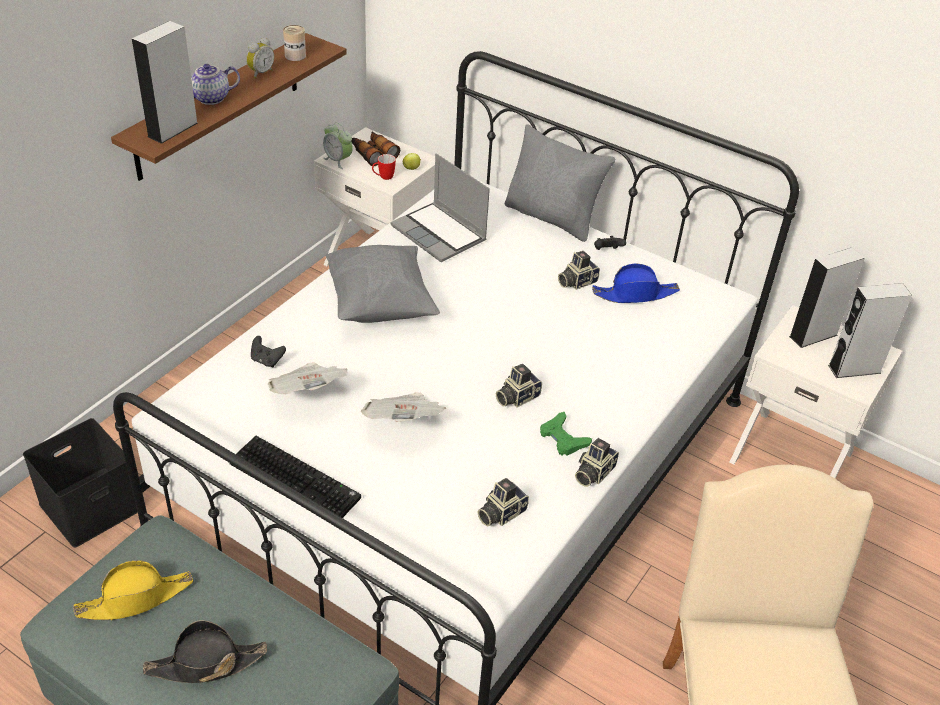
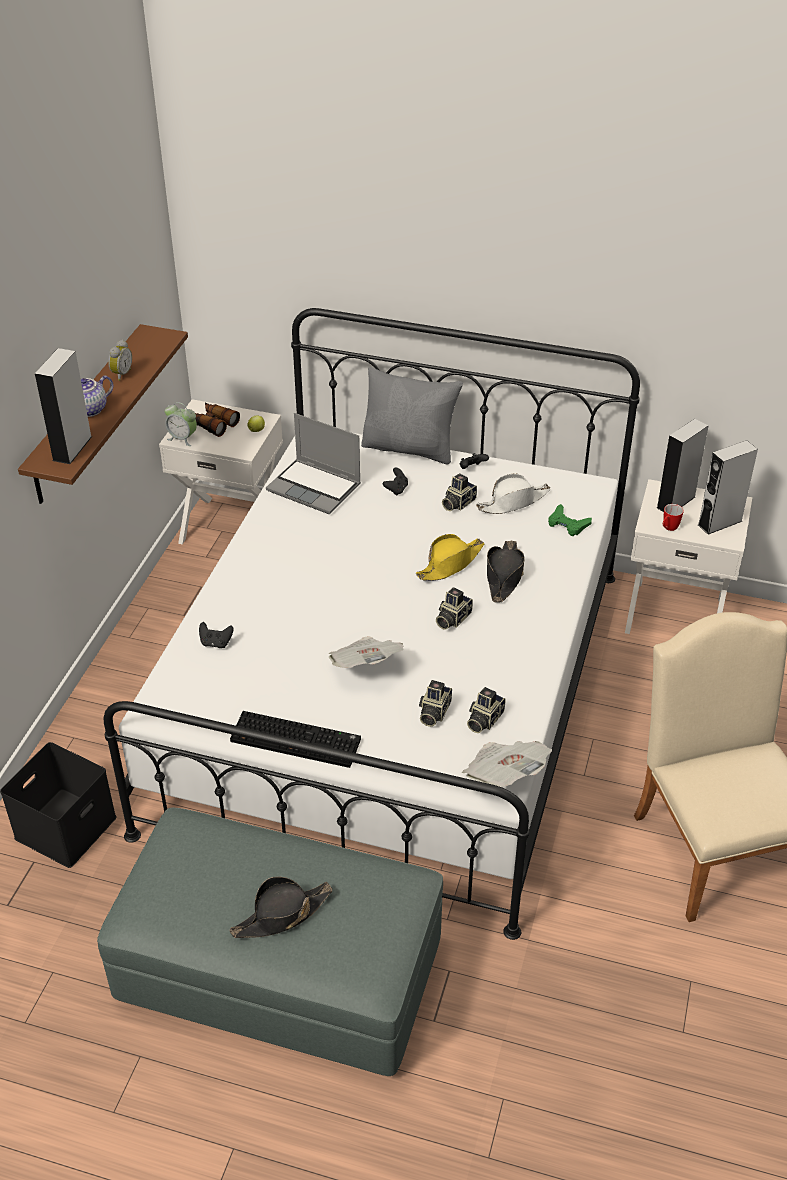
camera: 15 degrees left, 0 degrees up
(136, 599) = (192, 881): yellow hat -> yellow hat (450, 564)
(295, 56) = (144, 349): can -> none
(308, 393) = (268, 662): newspaper -> newspaper (504, 776)
(380, 305) = (293, 567): grey pillow -> none
(383, 177) = (234, 445): mug -> mug (668, 529)
(520, 254) = (396, 489): none -> black game controller
(563, 438) = (507, 644): green game controller -> green game controller (567, 524)
(591, 367) = (504, 576): none -> black hat
(593, 472) = (544, 666): camera -> camera (433, 712)
(635, 294) = (513, 502): blue hat -> white hat

